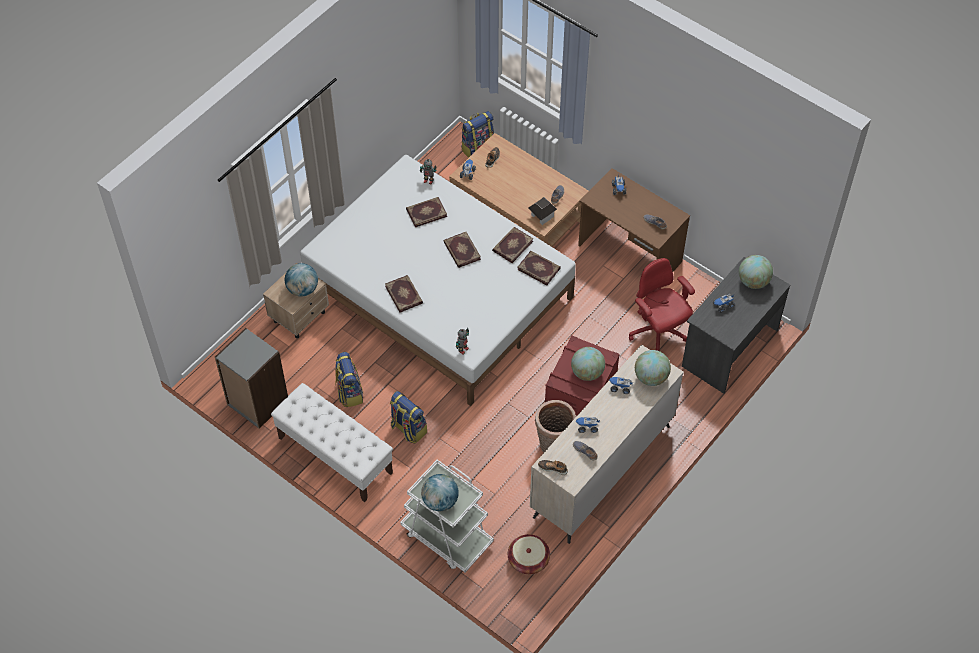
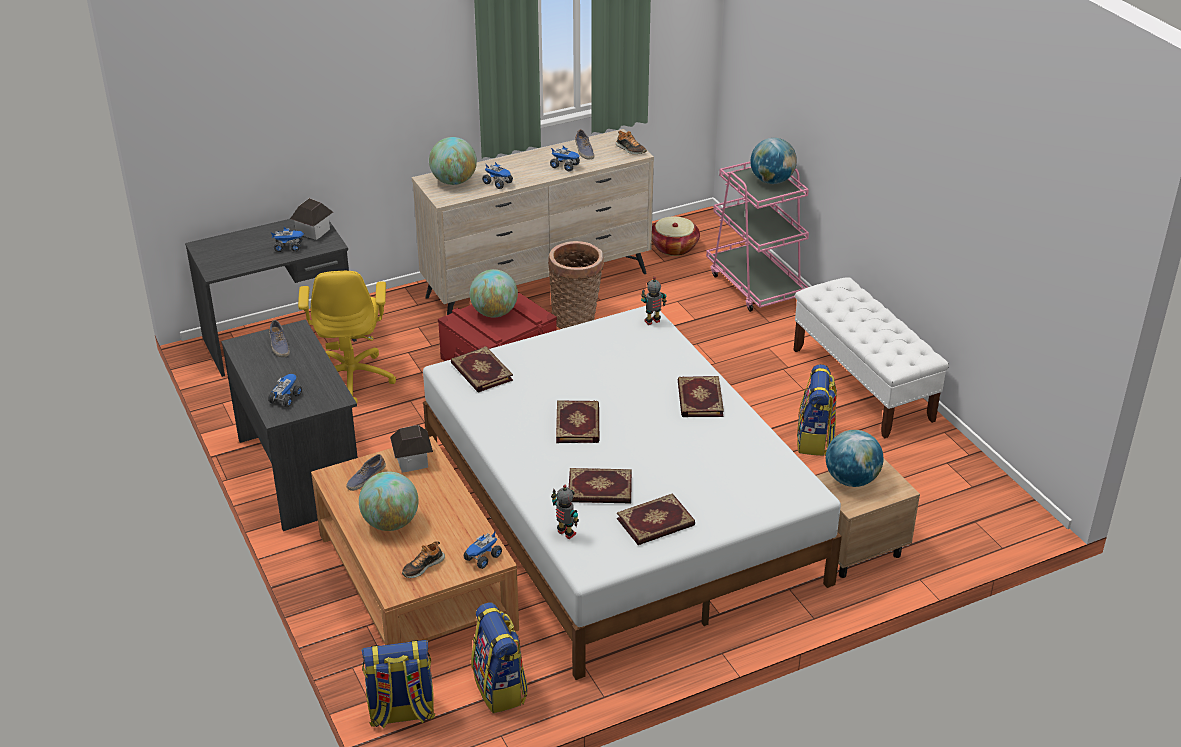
camera: 155 degrees left, 20 degrees down
(257, 402) = (956, 466): grey bookcase -> none
(408, 429) = (751, 382): backpack -> backpack (500, 688)
(446, 536) = (756, 285): white cart -> pink cart
(512, 245) = (497, 408): book -> book (656, 523)
(629, 254) = (301, 472): brown desk -> grey desk
(657, 333) = (352, 378): red office chair -> yellow office chair
(721, 327) = (313, 231): none -> toy house
(753, 281) = (225, 257): globe -> globe (391, 523)

